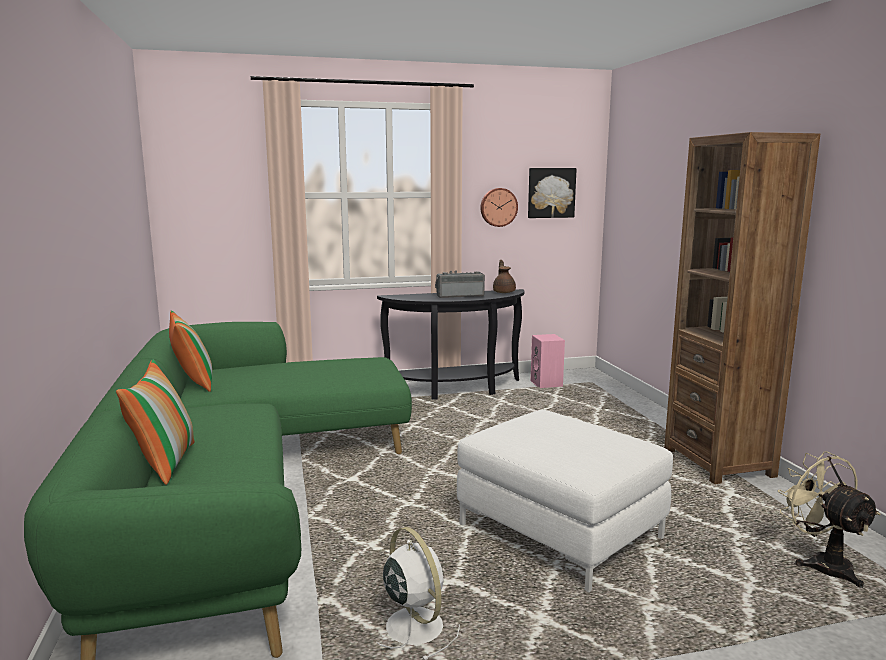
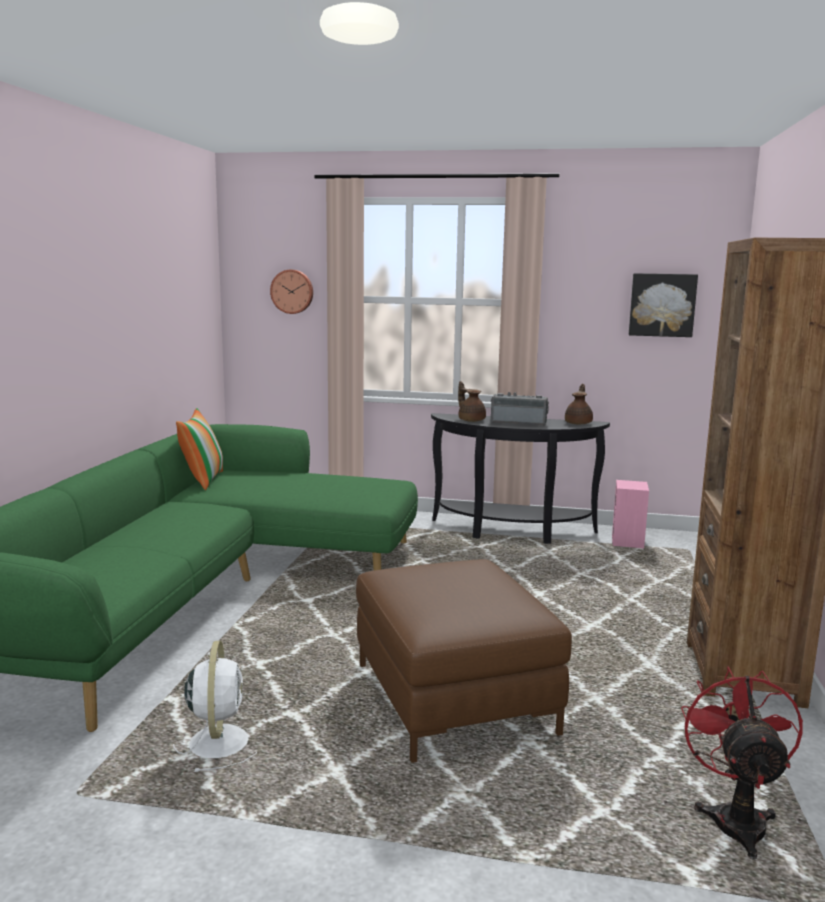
camera: 25 degrees right, 0 degrees up
(164, 462) = (96, 544): pillow -> none
(420, 298) = (471, 420): none -> brown teapot
(498, 207) = (590, 320): wall clock -> wall clock (292, 291)
(560, 532) = (453, 698): white ottoman -> brown ottoman
(822, 563) = (735, 818): beige fan -> red fan

